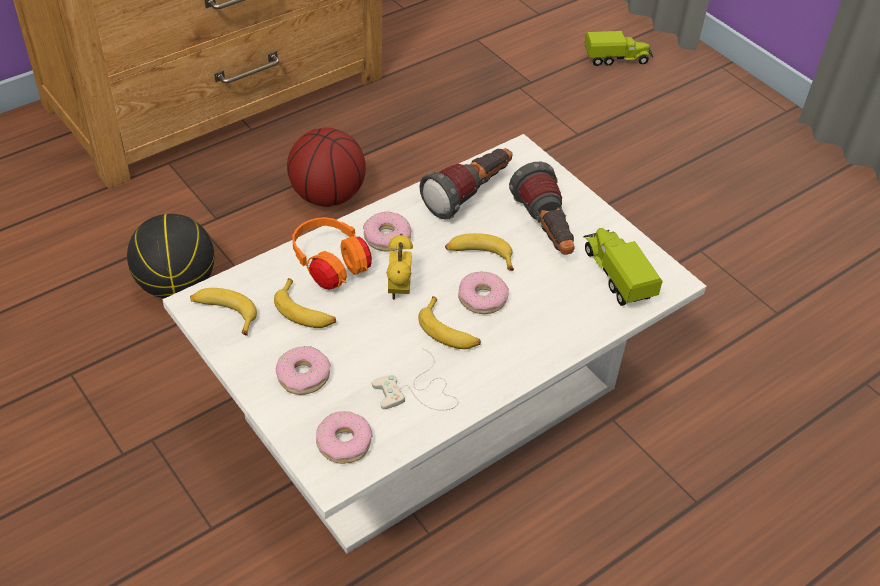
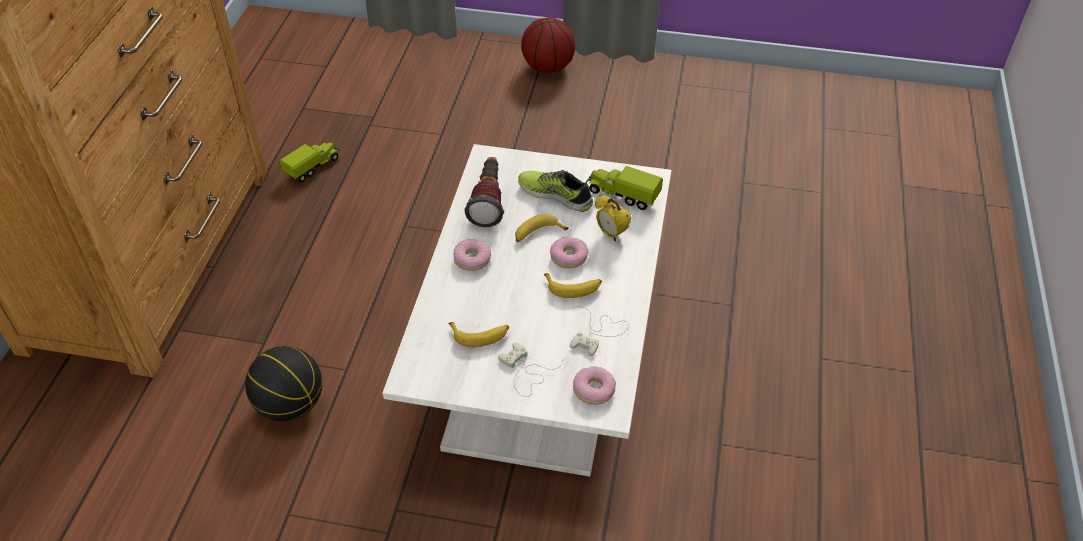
camera: 40 degrees left, 0 degrees up
(224, 313) = (433, 372): banana -> none
(303, 376) = (526, 372): donut -> white game controller
(327, 195) = (324, 276): basketball -> basketball (547, 67)
(331, 267) = (461, 299): orange headphones -> none
(399, 290) = (518, 285): alarm clock -> alarm clock (611, 234)
(545, 231) = (556, 194): flashlight -> shoe
(617, 59) = (411, 69): toy truck -> toy truck (313, 167)

